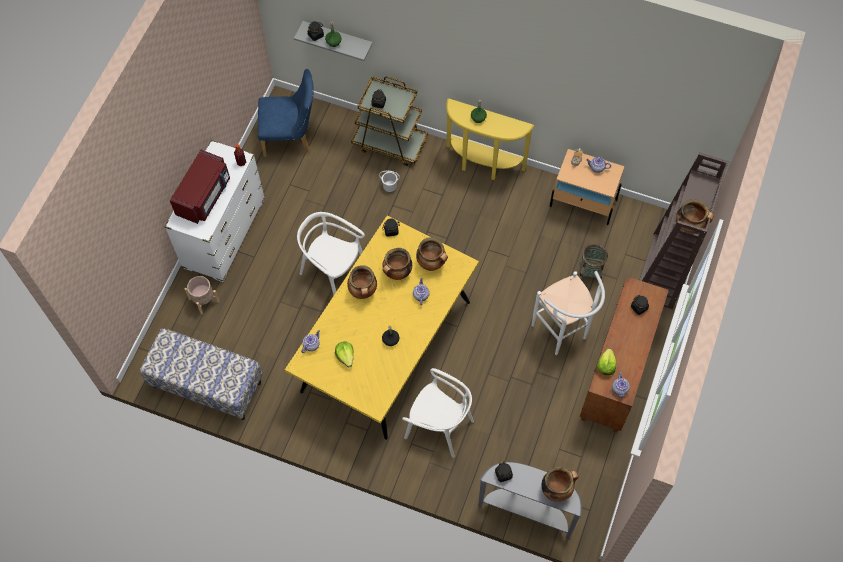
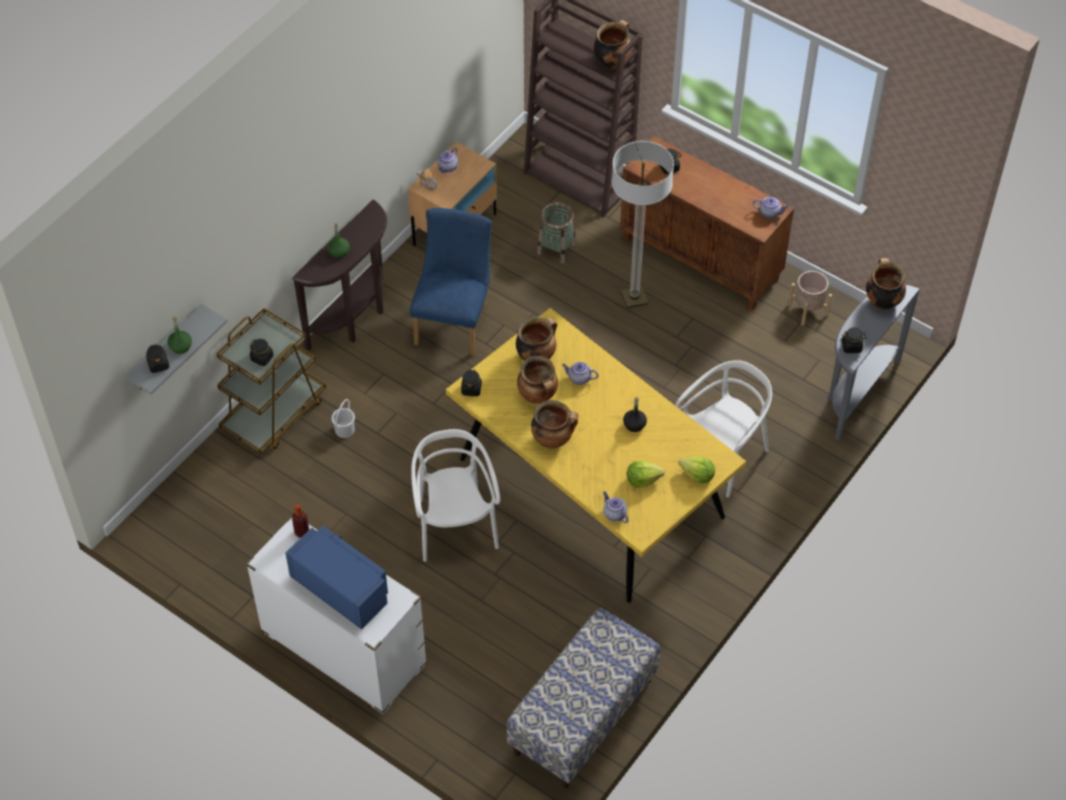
camera: 75 degrees left, 10 degrees down
(204, 196) = (341, 588): red microwave -> blue microwave
(204, 300) = (445, 696): beige planter -> beige planter (808, 309)
(291, 138) = (213, 532): blue chair -> blue chair (454, 320)
(332, 271) = (455, 526): white chair -> white chair turned 120 degrees clockwise
(483, 165) = (355, 318): yellow console table -> brown console table
(562, 335) = (634, 298): white stool -> floor lamp
(606, 366) = (736, 217): lettuce -> lettuce (697, 475)

